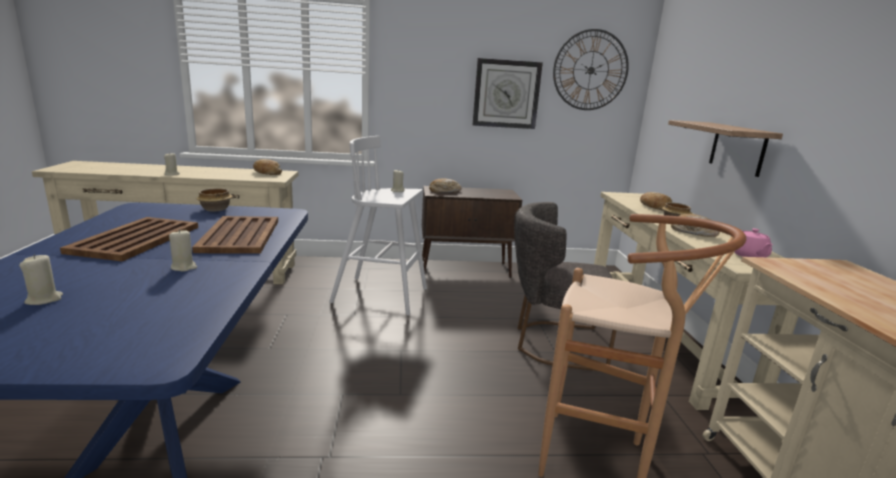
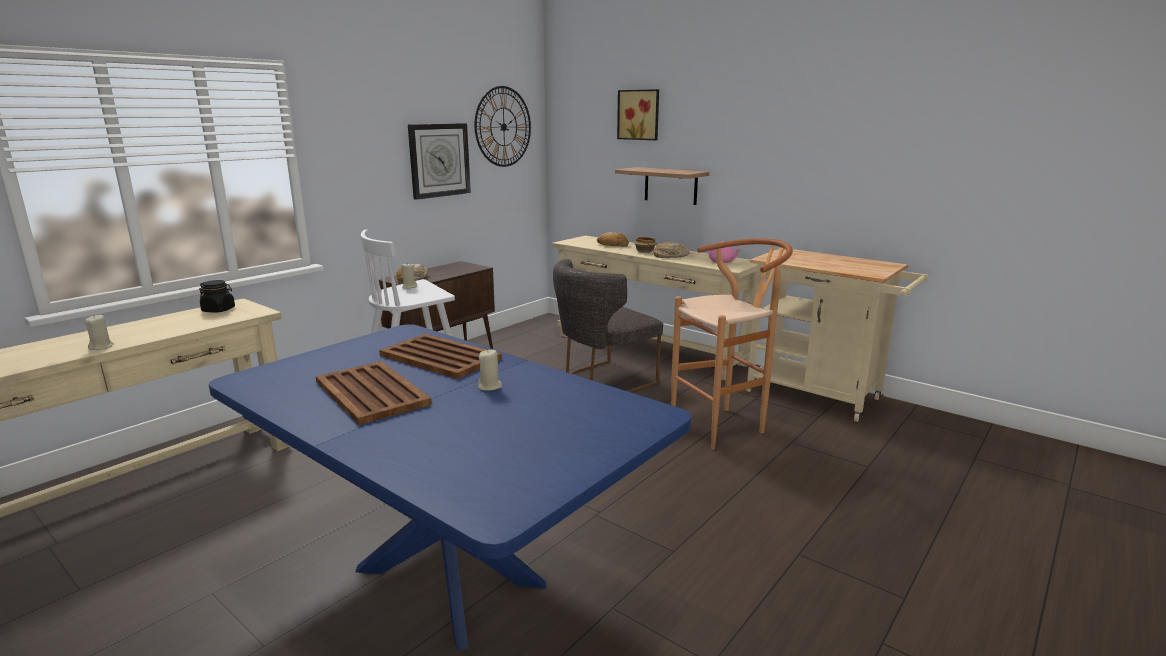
camera: 45 degrees left, 0 degrees up
(44, 299) = (484, 438): beige candle -> none
(216, 209) = (331, 352): bowl -> none
(266, 173) = (219, 310): bread -> black jar
(726, 58) = (639, 115): none -> picture

